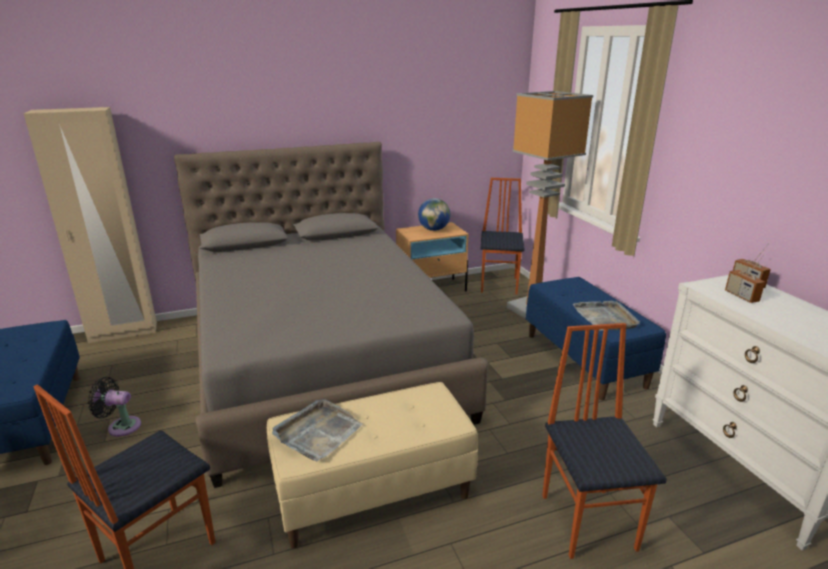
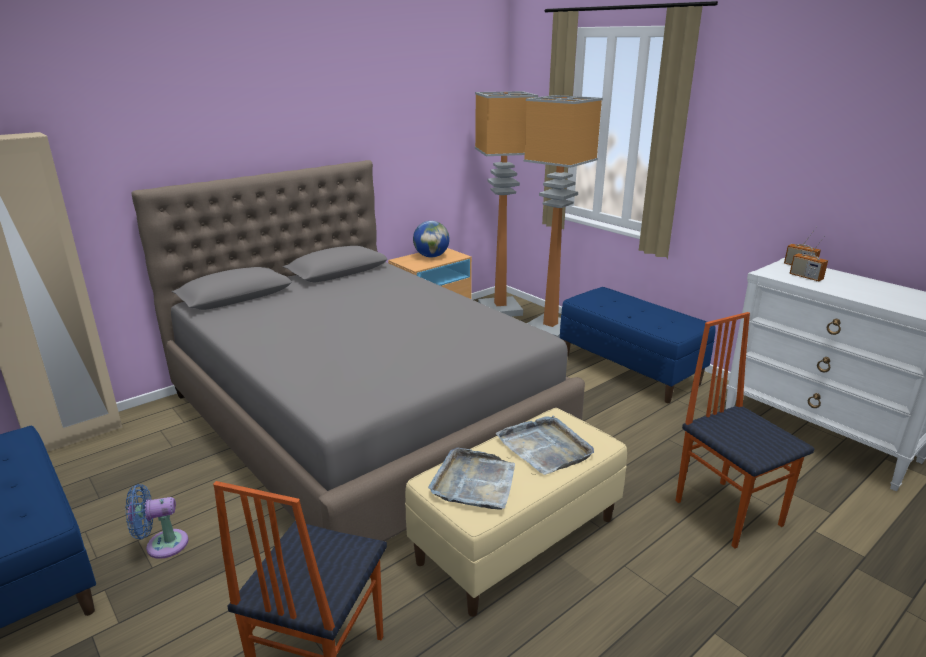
camera: 20 degrees left, 0 degrees up
(121, 426) = (162, 545): black fan -> blue fan
(500, 285) = (500, 309): chair -> floor lamp
(606, 317) = (657, 321): grey tray -> grey tray (545, 447)

